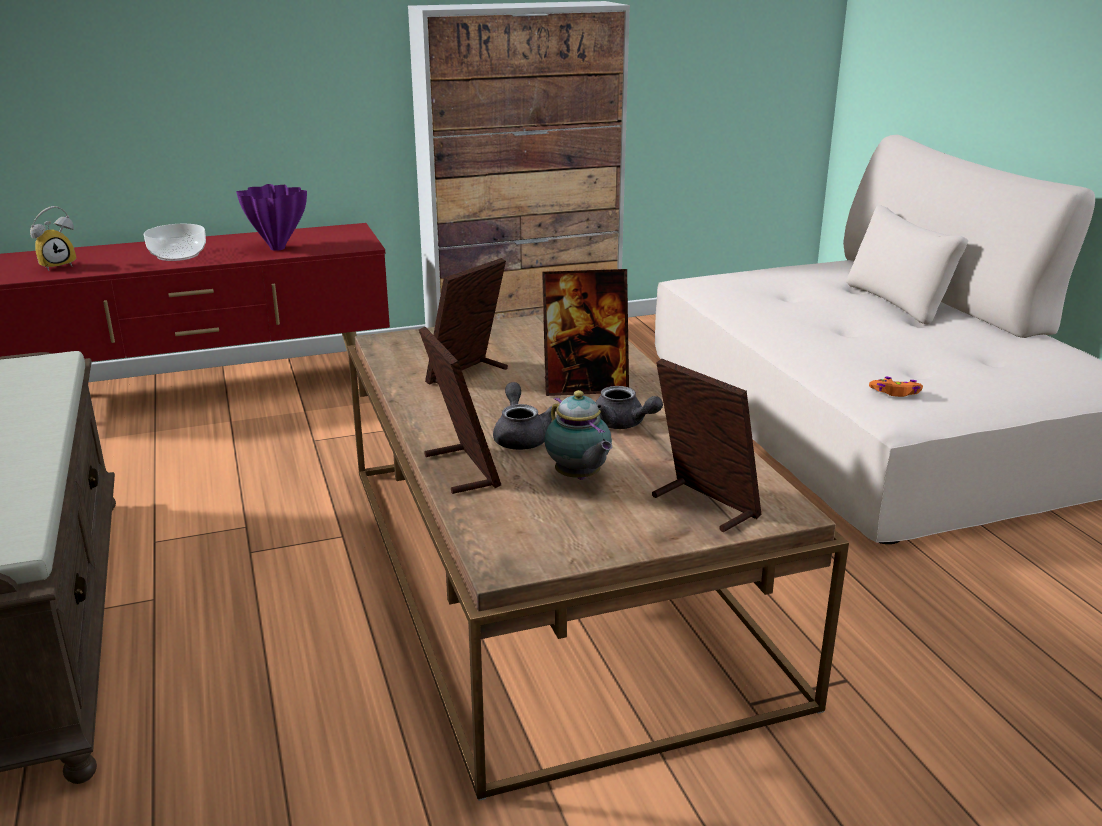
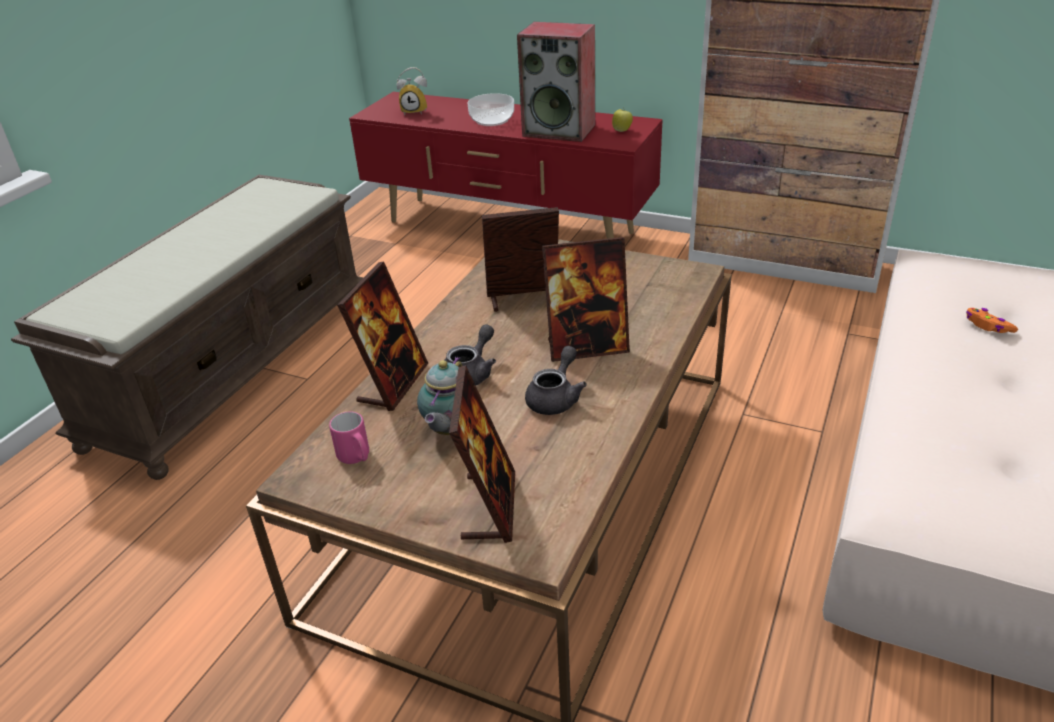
camera: 45 degrees right, 10 degrees up
(276, 248) = (560, 130): purple vase -> speaker
(343, 237) = (622, 130): none -> apple
(531, 528) = (356, 458): none -> pink mug
(585, 387) = (587, 347): picture frame -> picture frame turned 45 degrees counterclockwise
(623, 425) = (556, 398): grey teapot -> grey teapot turned 150 degrees counterclockwise
(896, 393) = (927, 481): orange game controller -> orange game controller (988, 326)

